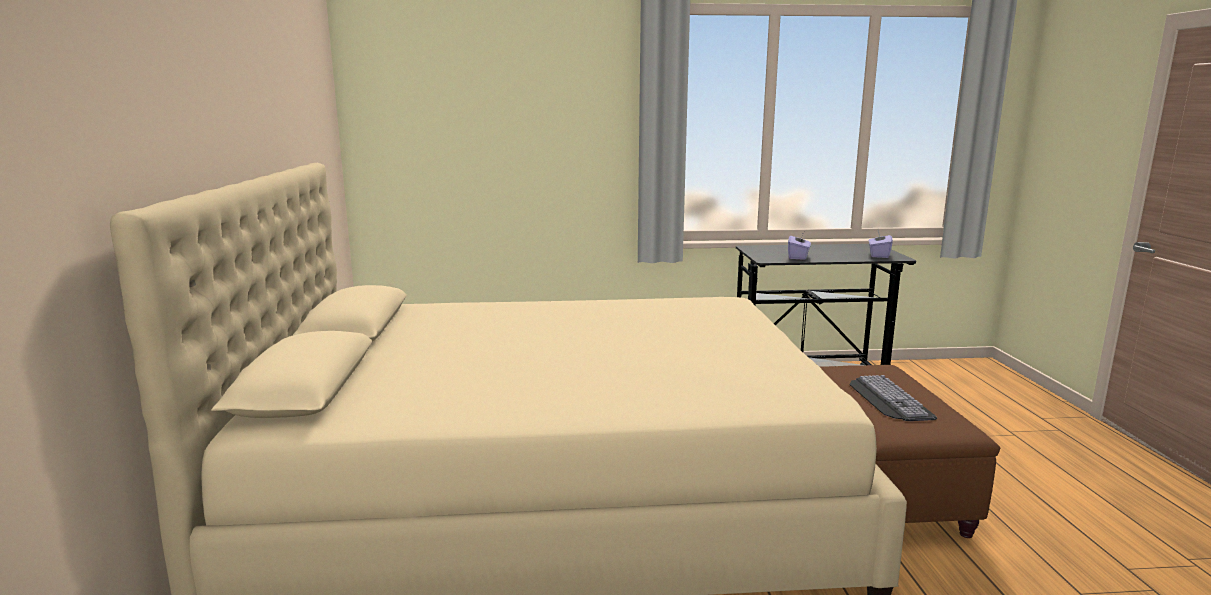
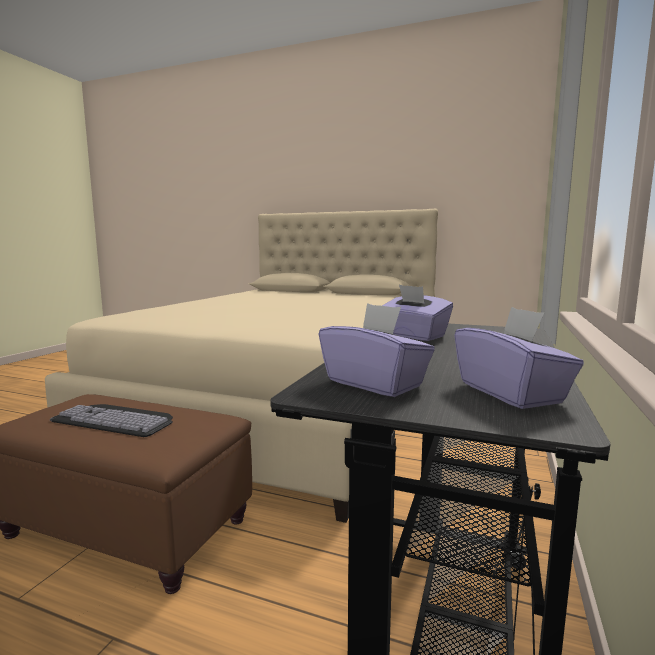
camera: 115 degrees right, 5 degrees down
(856, 247) = (511, 393): none -> purple tissue box

